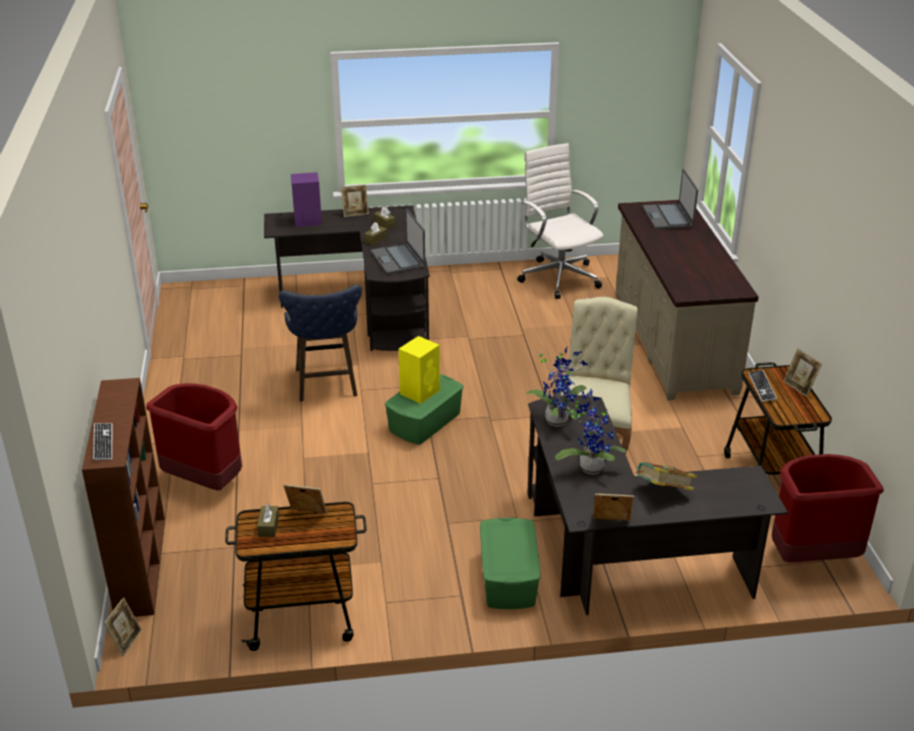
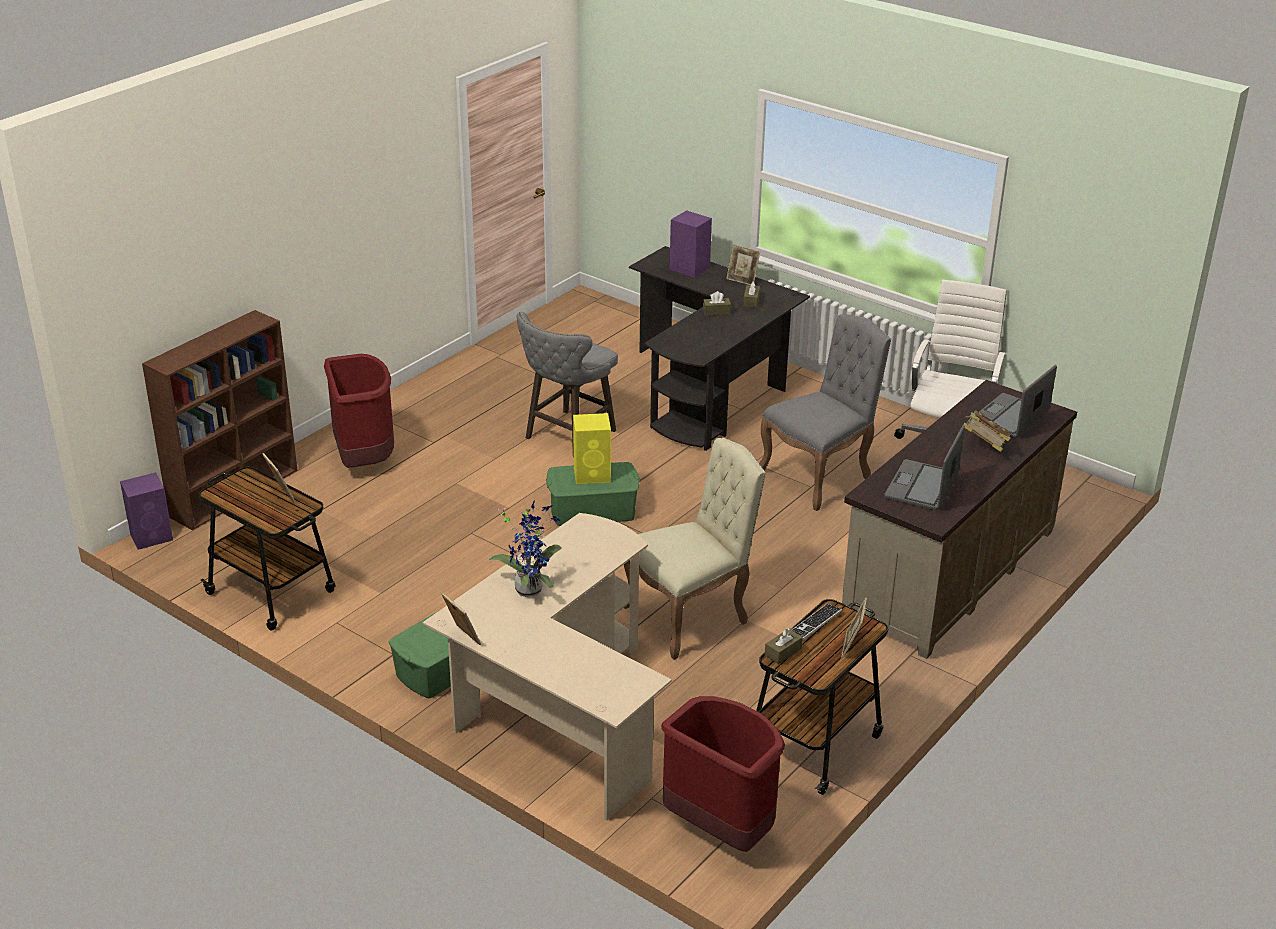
camera: 45 degrees right, 0 degrees up
(103, 443) = (182, 353): keyboard -> none
(126, 641) = (152, 536): picture frame -> purple speaker
(268, 526) = (248, 487): brown tissue box -> brown tissue box (783, 652)
(326, 384) = (567, 436): blue stool -> grey stool
(398, 260) = (702, 339): laptop -> laptop (922, 487)
(518, 326) = (819, 476): none -> grey chair
(558, 419) = (577, 539): potted plant -> none
(619, 557) = (556, 711): black desk -> beige desk
(663, 491) = (548, 643): book -> book (984, 447)

